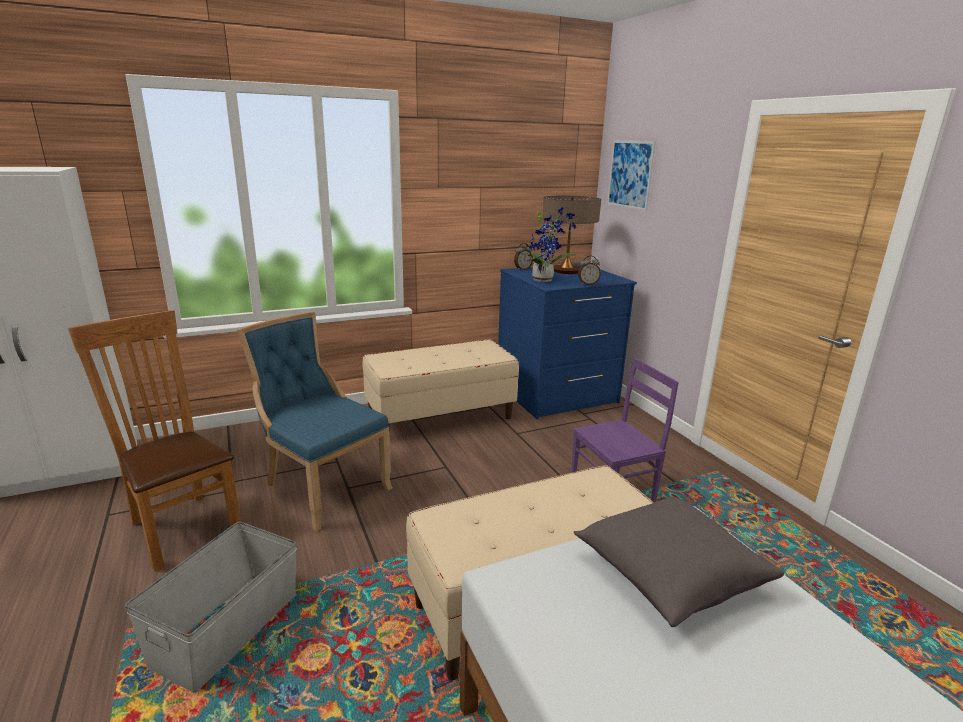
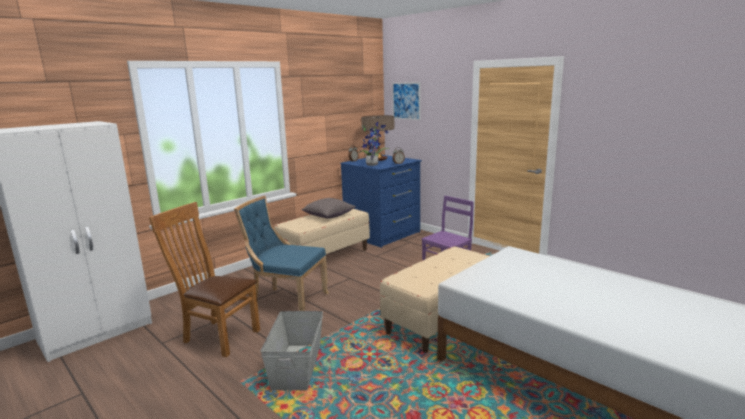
camera: 20 degrees left, 5 degrees down
(668, 576) = (518, 267): grey pillow -> grey pillow (328, 216)

